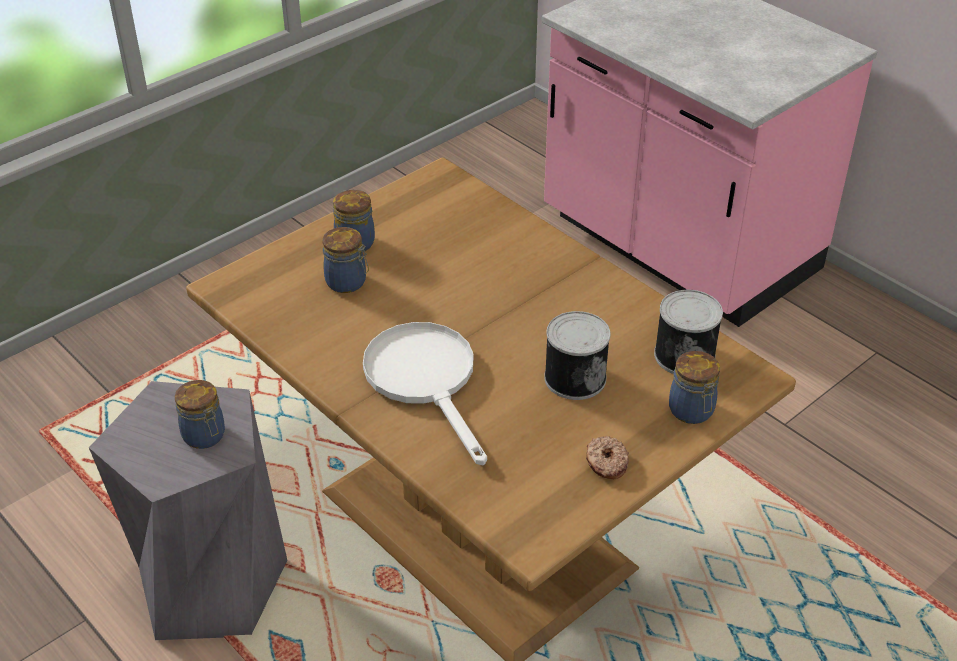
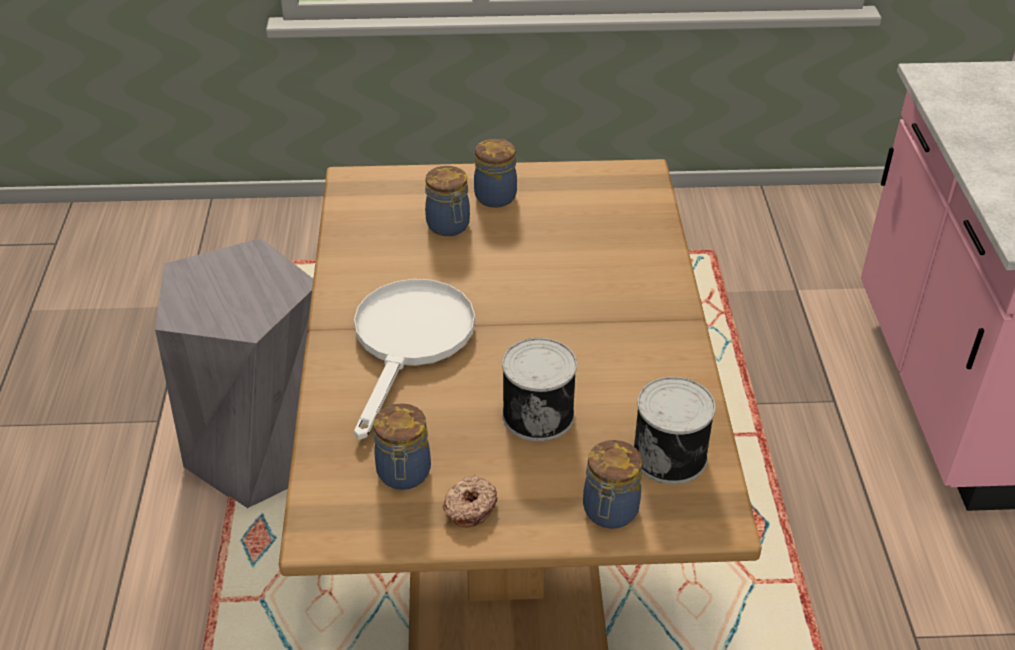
camera: 40 degrees right, 0 degrees up
(205, 436) = (245, 301): jar -> jar (403, 474)

